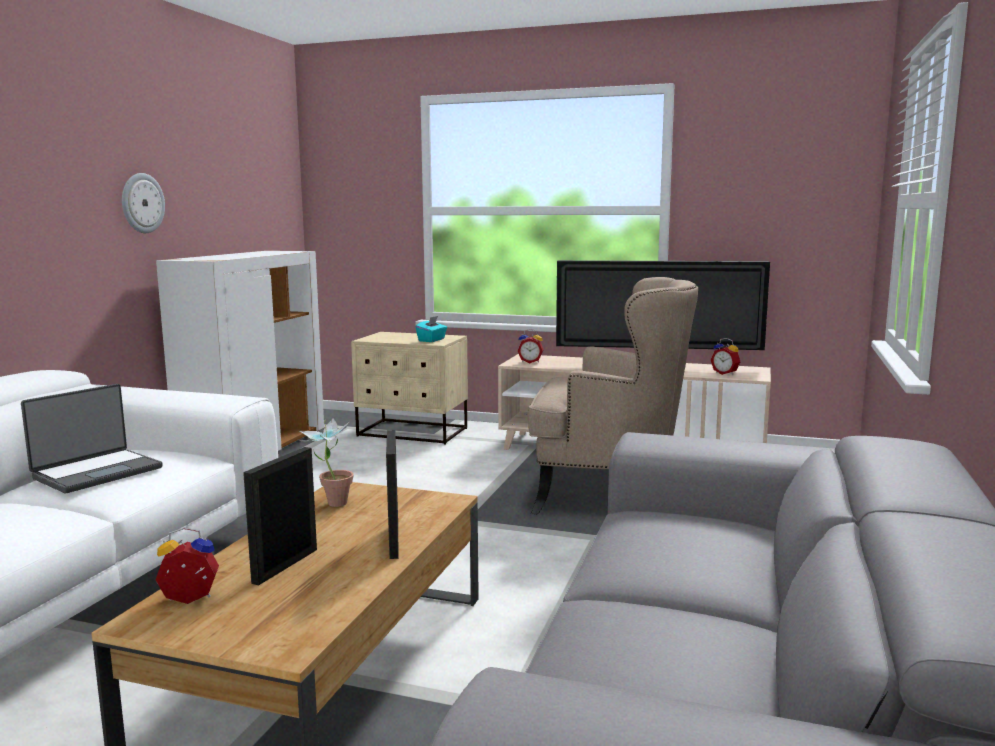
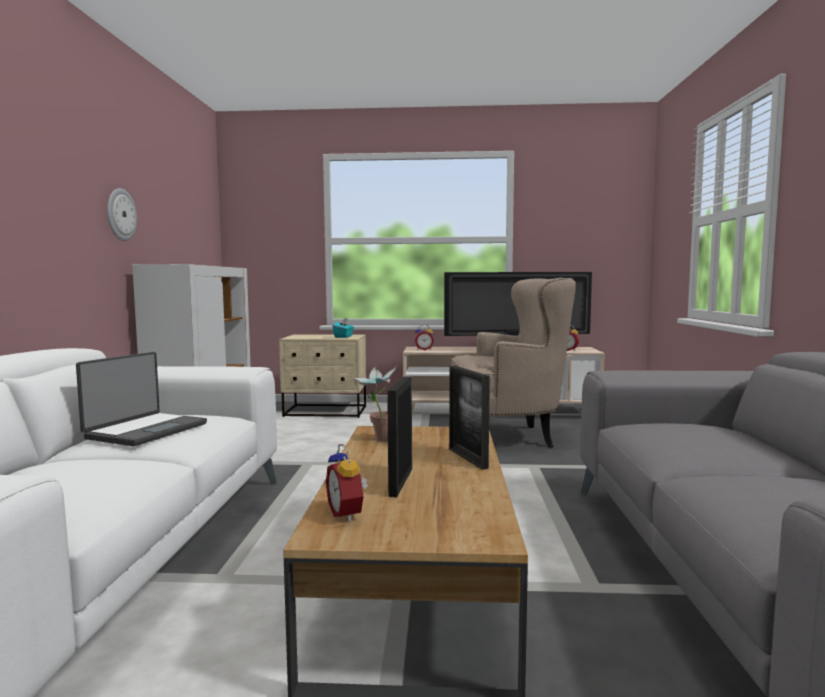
camera: 15 degrees left, 5 degrees down
(189, 600) = (348, 514): alarm clock -> alarm clock turned 90 degrees counterclockwise

